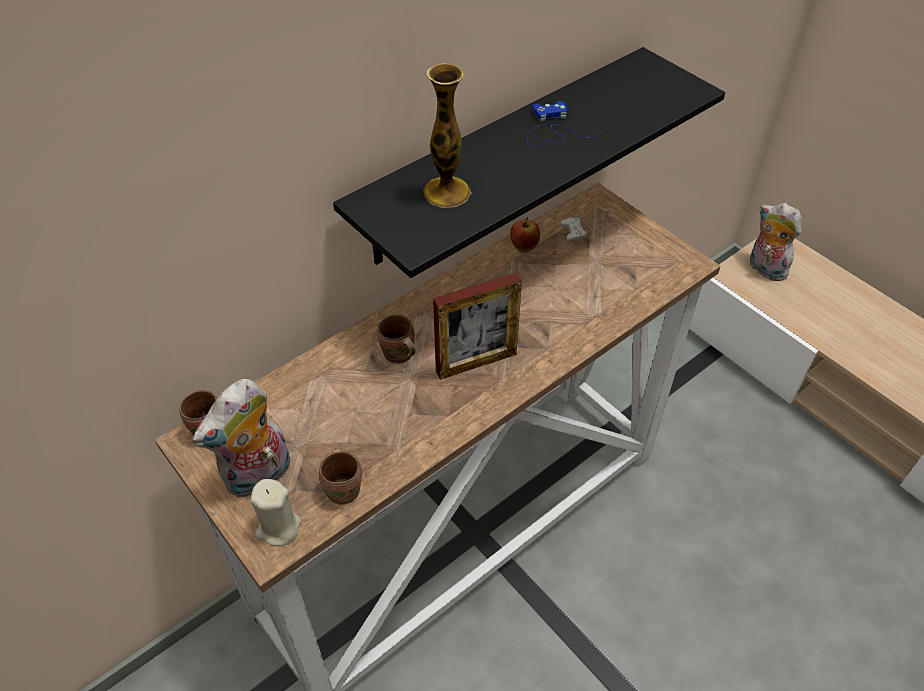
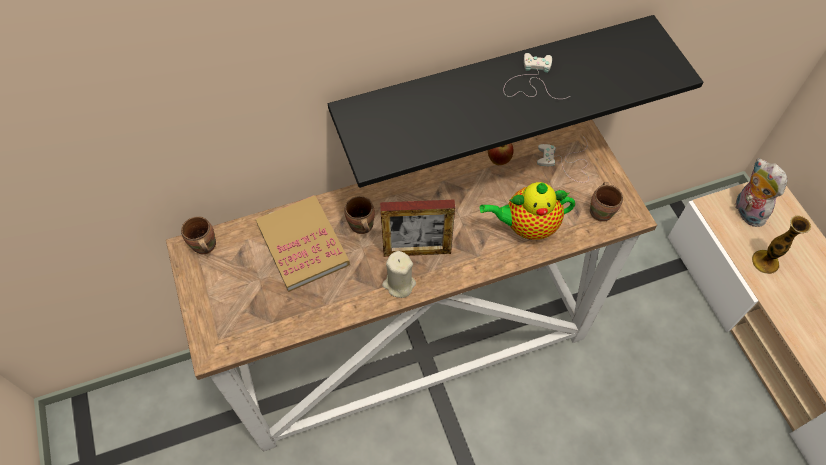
camera: 20 degrees right, 10 degrees up
(259, 477) = (224, 293): plush toy -> none
(278, 528) = (223, 337): beige candle -> beige candle (399, 284)
(336, 394) = (303, 244): none -> book
(345, 489) = (279, 323): brown mug -> brown mug (602, 211)
(446, 192) = (417, 118): vase -> vase (765, 261)
(552, 130) = (531, 81): blue game controller -> white game controller
(586, 304) = (527, 226): none -> teapot

